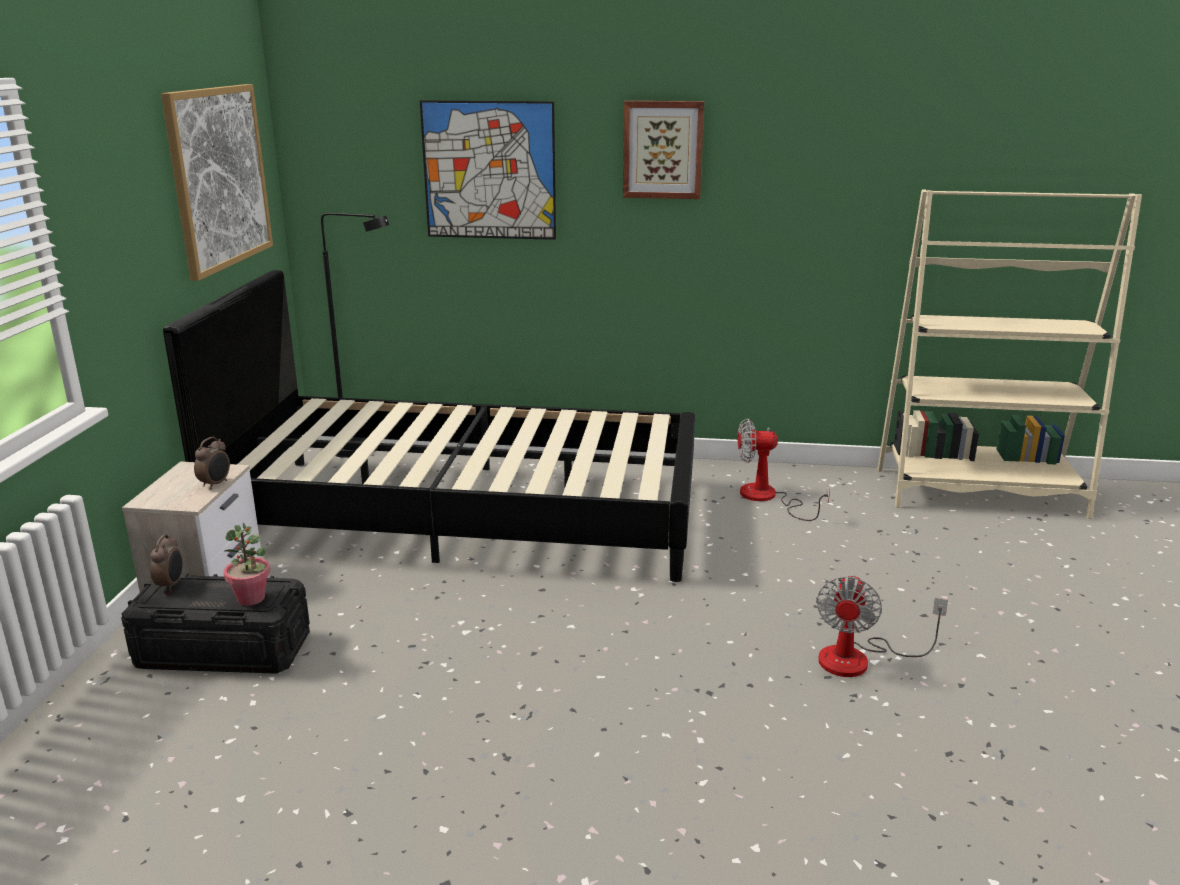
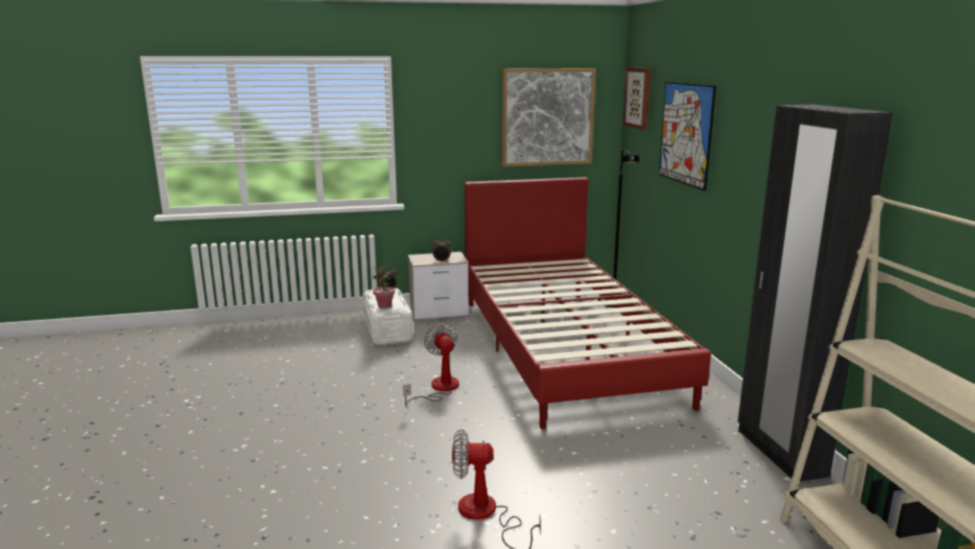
camera: 70 degrees right, 5 degrees down
(223, 650) = (387, 330): black storage box -> white storage box
(463, 514) = (564, 347): black bed -> red bed
(663, 150) = (762, 130): picture -> picture (638, 97)
(768, 498) = (716, 448): fan -> fan (438, 389)
(788, 474) = (780, 453): none -> black wardrobe

